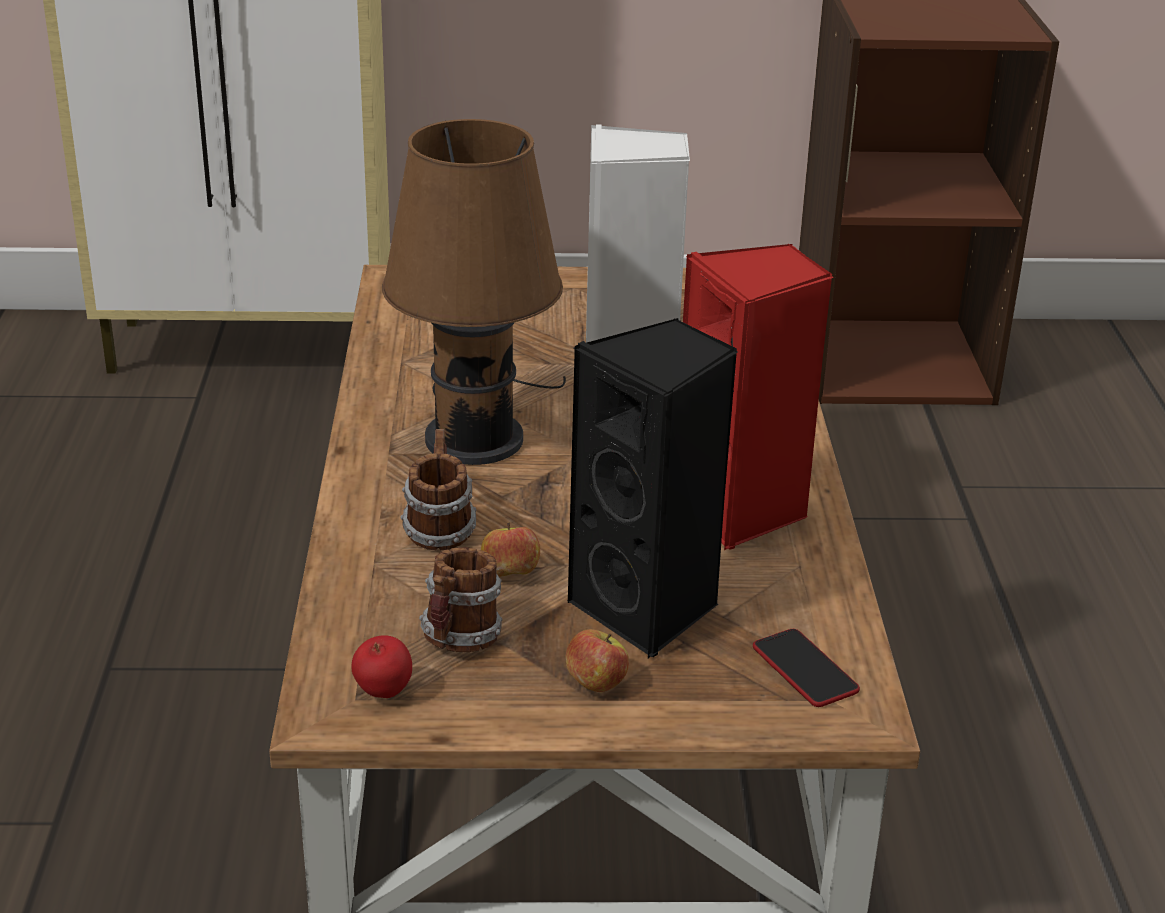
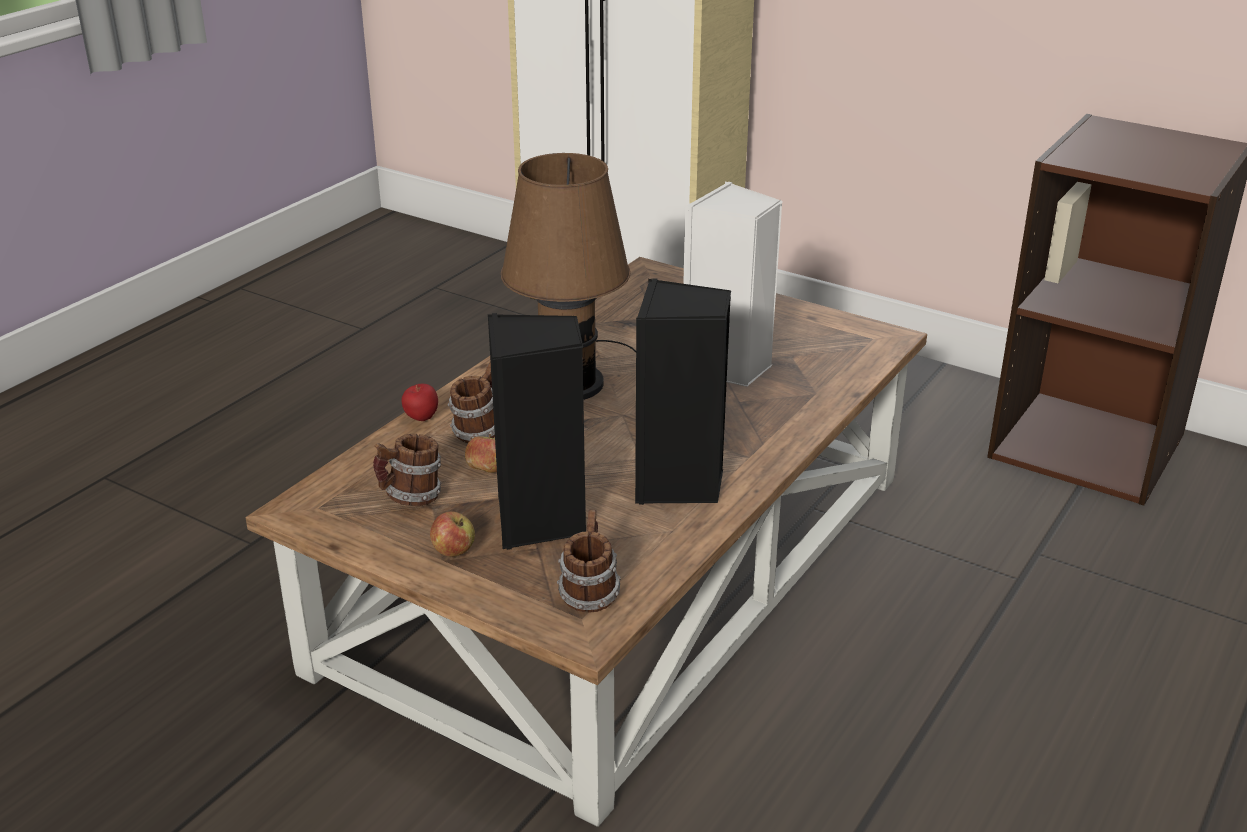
camera: 35 degrees right, 0 degrees up
(383, 693) = (335, 510): apple -> apple (421, 419)
(742, 512) = (679, 484): red speaker -> black speaker
(805, 669) = (589, 594): phone -> mug

